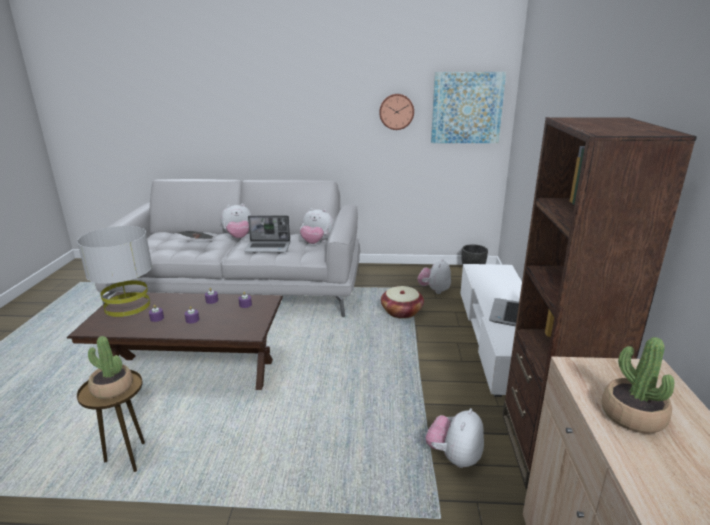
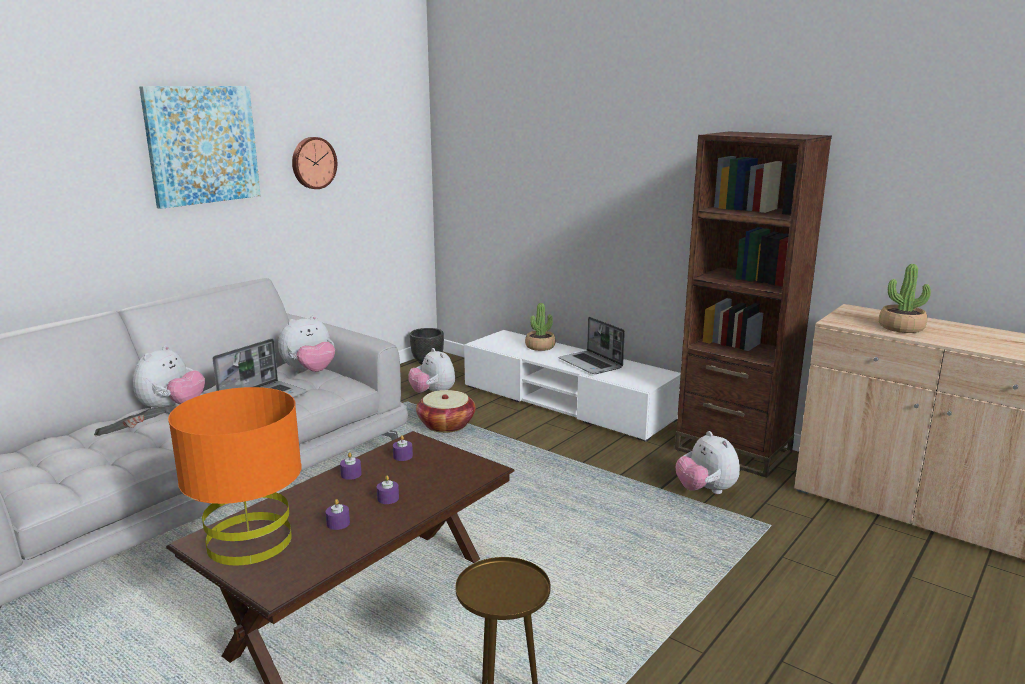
camera: 55 degrees left, 5 degrees down
(112, 388) = (505, 585): potted plant -> potted plant (540, 347)
(127, 306) = (249, 541): grey table lamp -> orange table lamp
(466, 108) = (388, 151): picture -> picture (202, 145)

